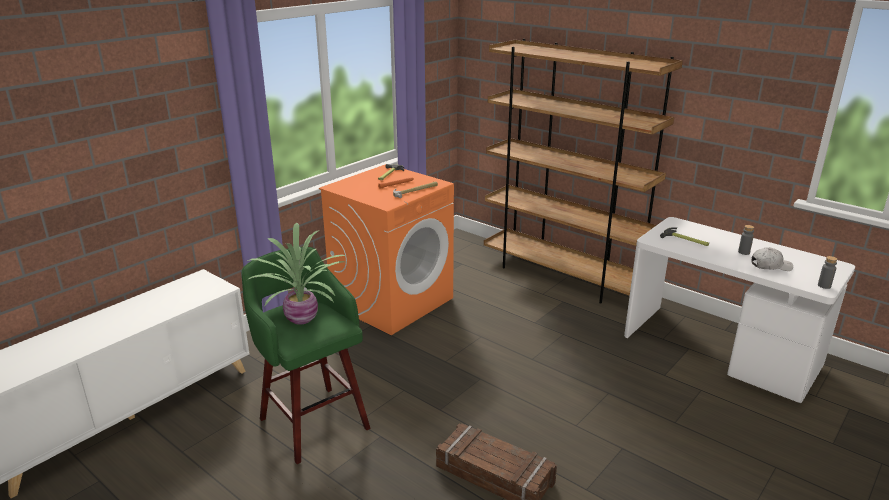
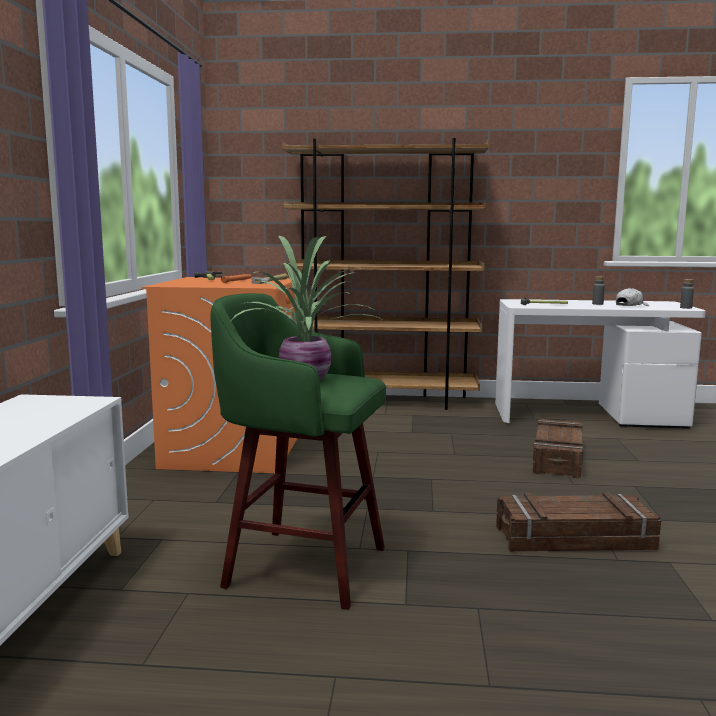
camera: 35 degrees left, 15 degrees down
(608, 393) = (558, 458): none -> crate

